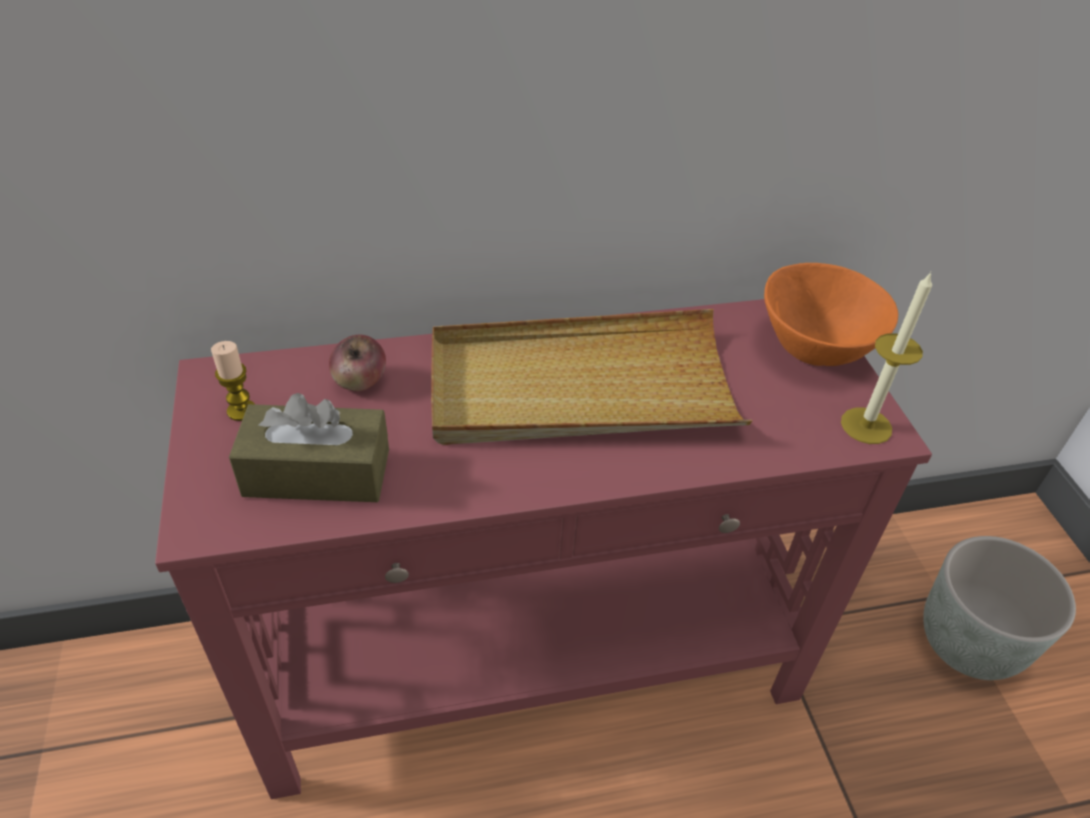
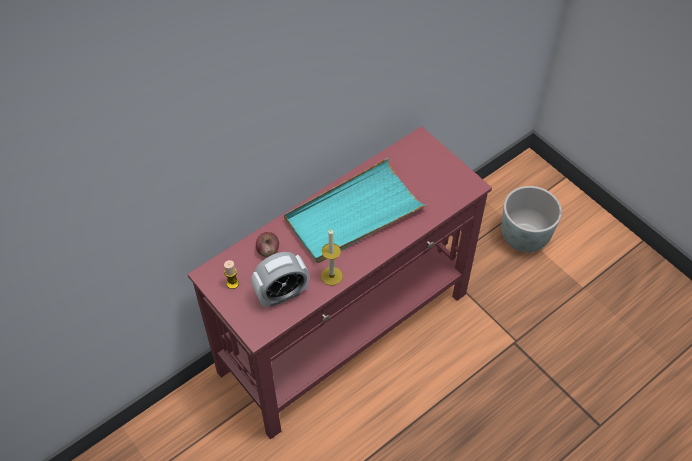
camera: 25 degrees left, 10 degrees up
(317, 472) = (282, 294): brown tissue box -> alarm clock
(580, 387) = (353, 215): beige tray -> turquoise tray
(813, 351) = (431, 158): orange bowl -> none
(866, 425) = (465, 185): candle -> candle (331, 276)

